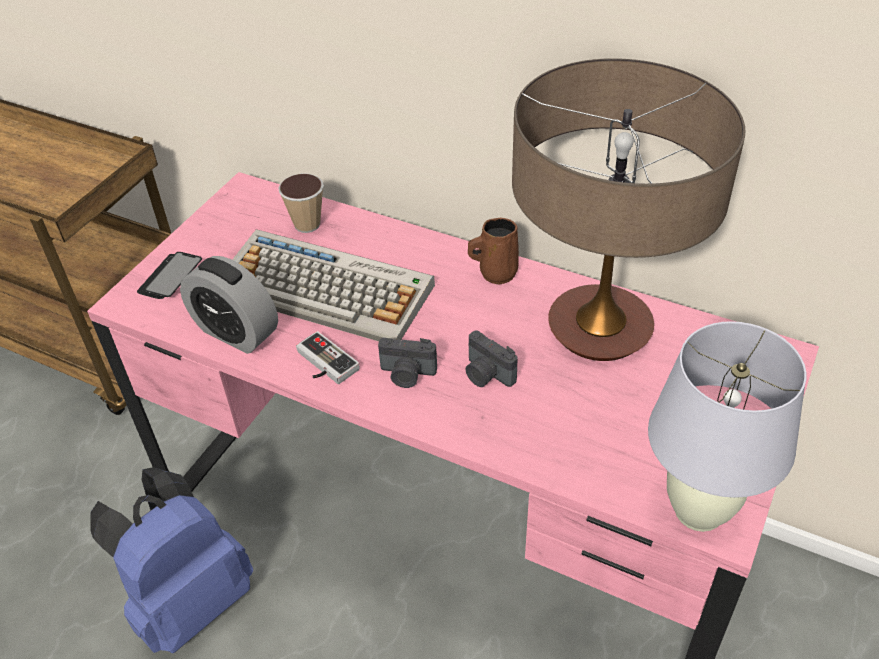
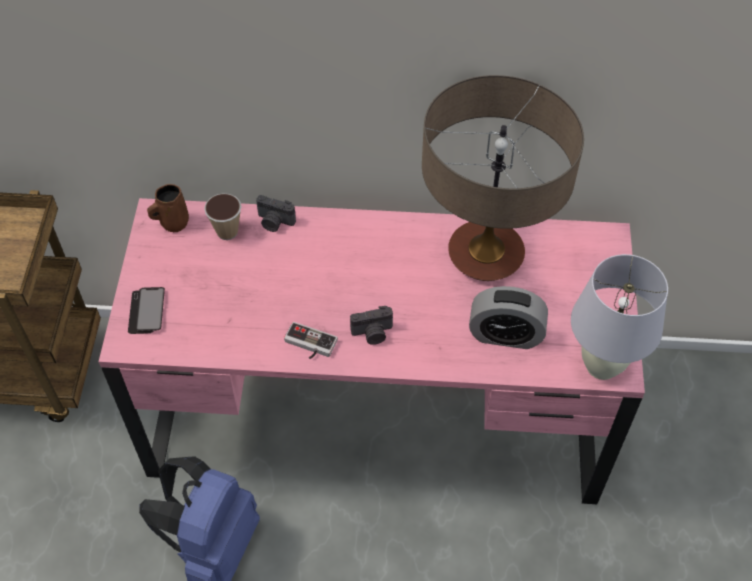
camera: 25 degrees left, 10 degrees up
(236, 332) = (229, 341): alarm clock -> alarm clock (505, 335)
(326, 289) = (275, 283): keyboard -> none
(486, 375) = (427, 315): camera -> camera (274, 222)
(495, 273) = (393, 231): brown mug -> brown mug (173, 223)

